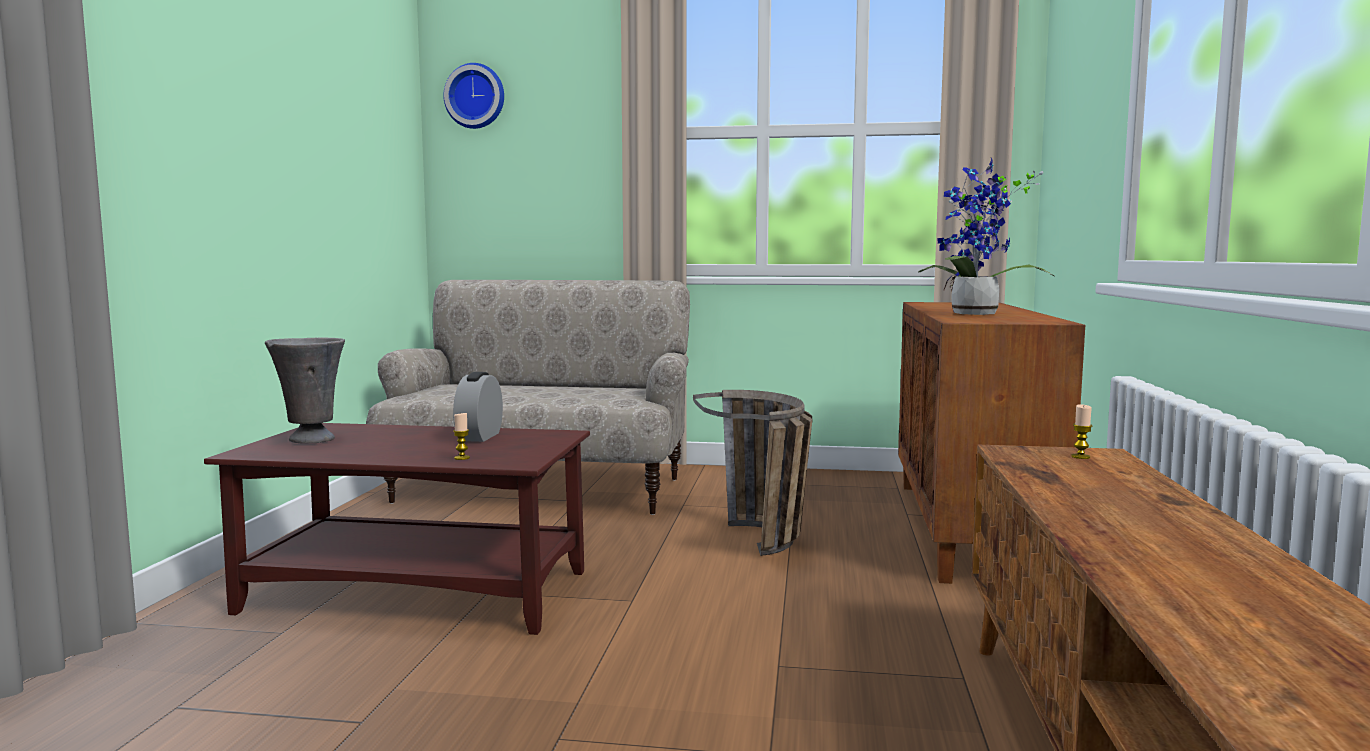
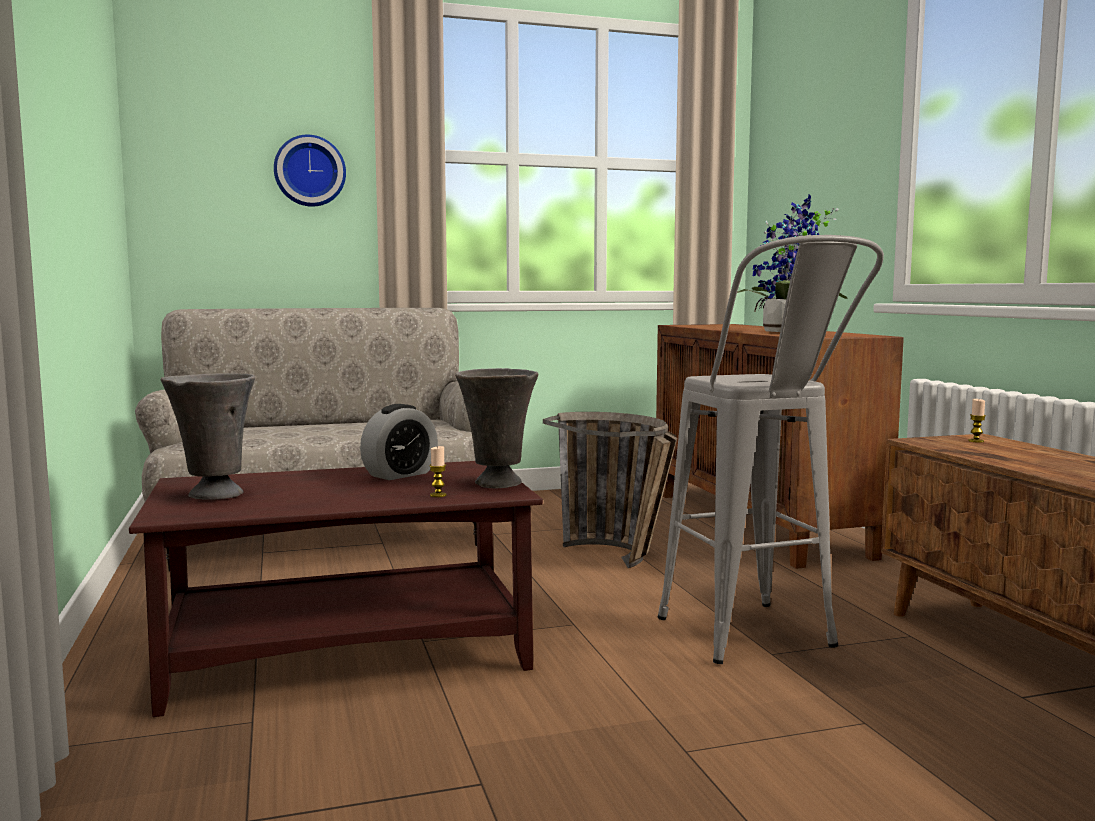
camera: 25 degrees left, 0 degrees up
(476, 97) = (193, 99): wall clock -> wall clock (310, 171)
(479, 436) = (400, 474): alarm clock -> alarm clock turned 120 degrees counterclockwise
(532, 454) = (497, 484): none -> grey vase
(781, 652) = (758, 643): none -> grey stool

